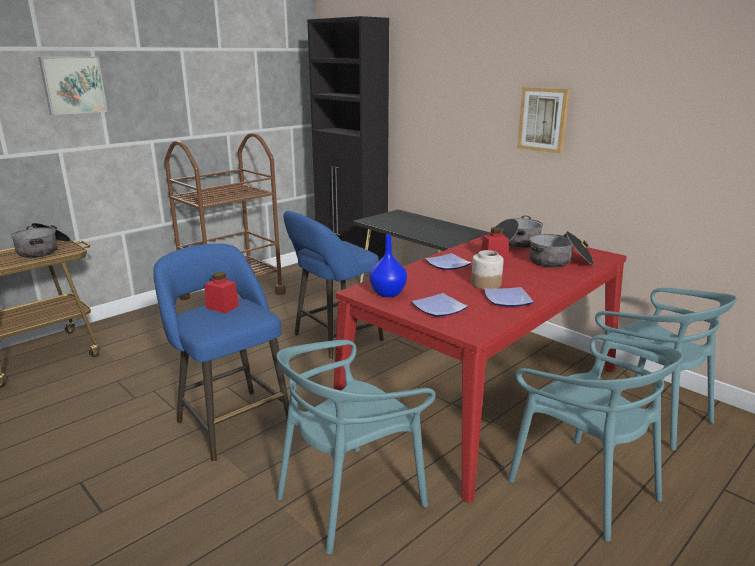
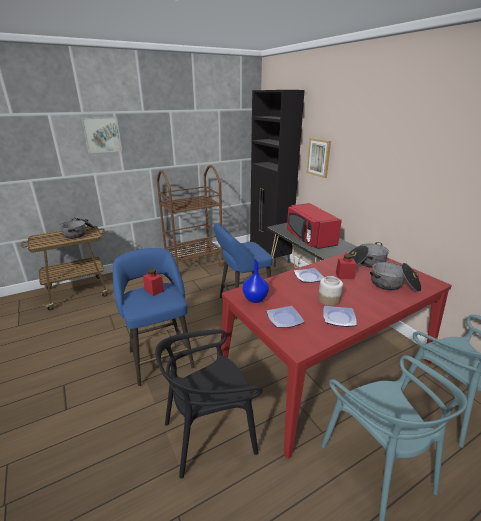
camera: 15 degrees right, 5 degrees up
(350, 497) = (210, 434): turquoise chair -> black chair
(422, 229) = (309, 239): none -> red microwave
(543, 119) = (402, 172): picture -> picture (319, 157)

